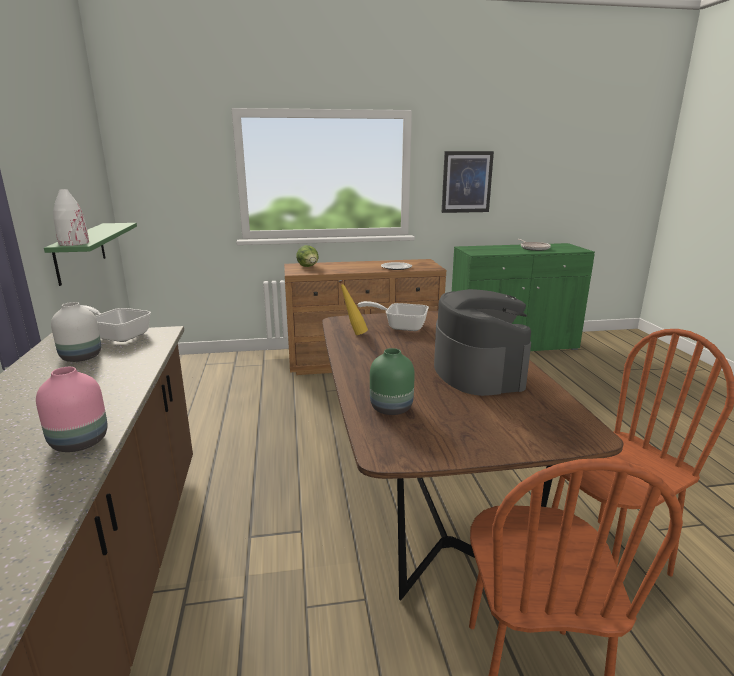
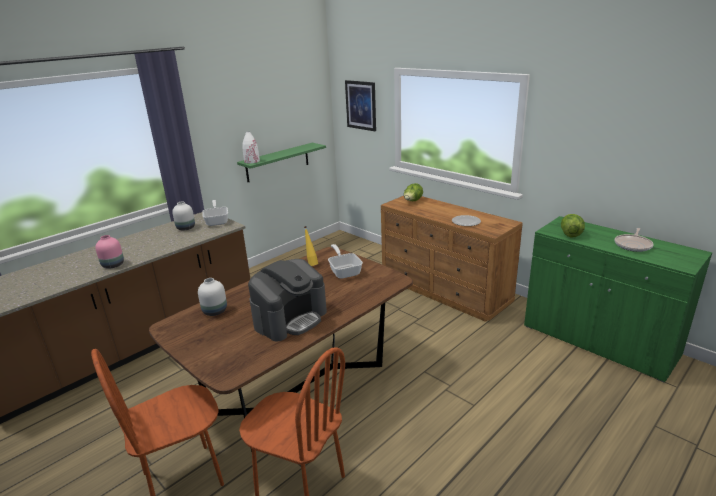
camera: 55 degrees right, 5 degrees up
(392, 408) = (215, 311): green vase -> white vase
(466, 182) = (581, 153): picture -> picture (361, 105)
(491, 251) = (570, 234): none -> lettuce

